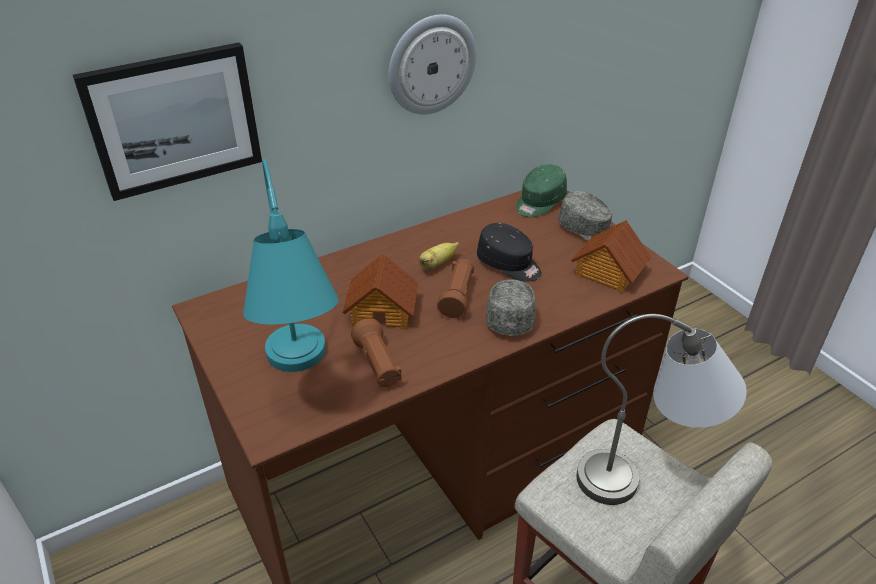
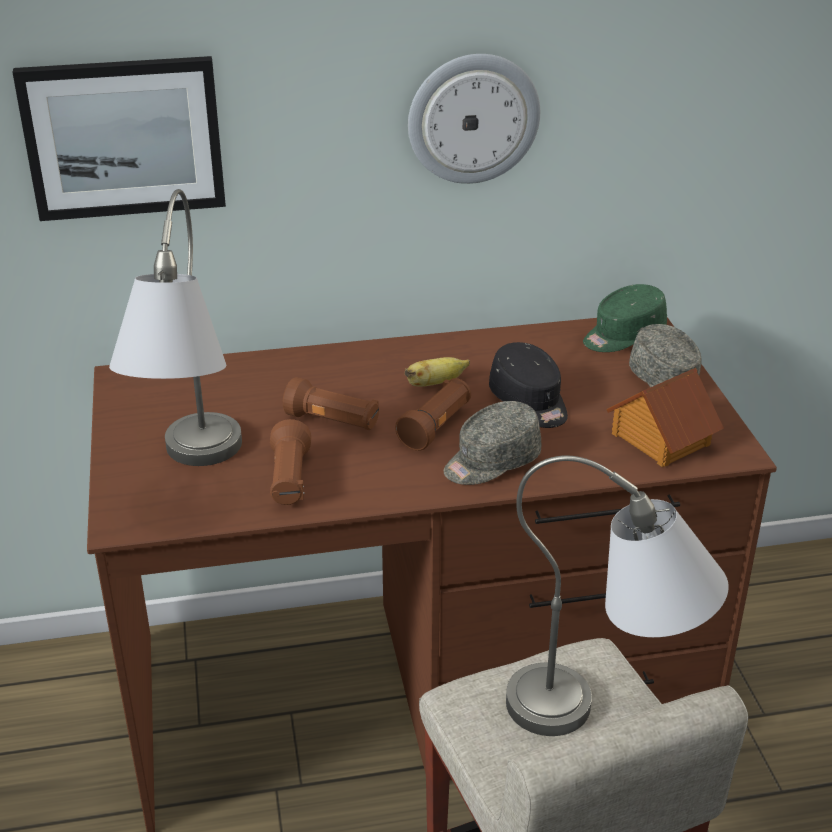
camera: 20 degrees right, 5 degrees down
(301, 379) = (191, 475): turquoise table lamp -> grey table lamp
(382, 310) = (333, 422): toy house -> brown flashlight
(510, 315) = (491, 462): grey cap -> grey cap turned 150 degrees counterclockwise

